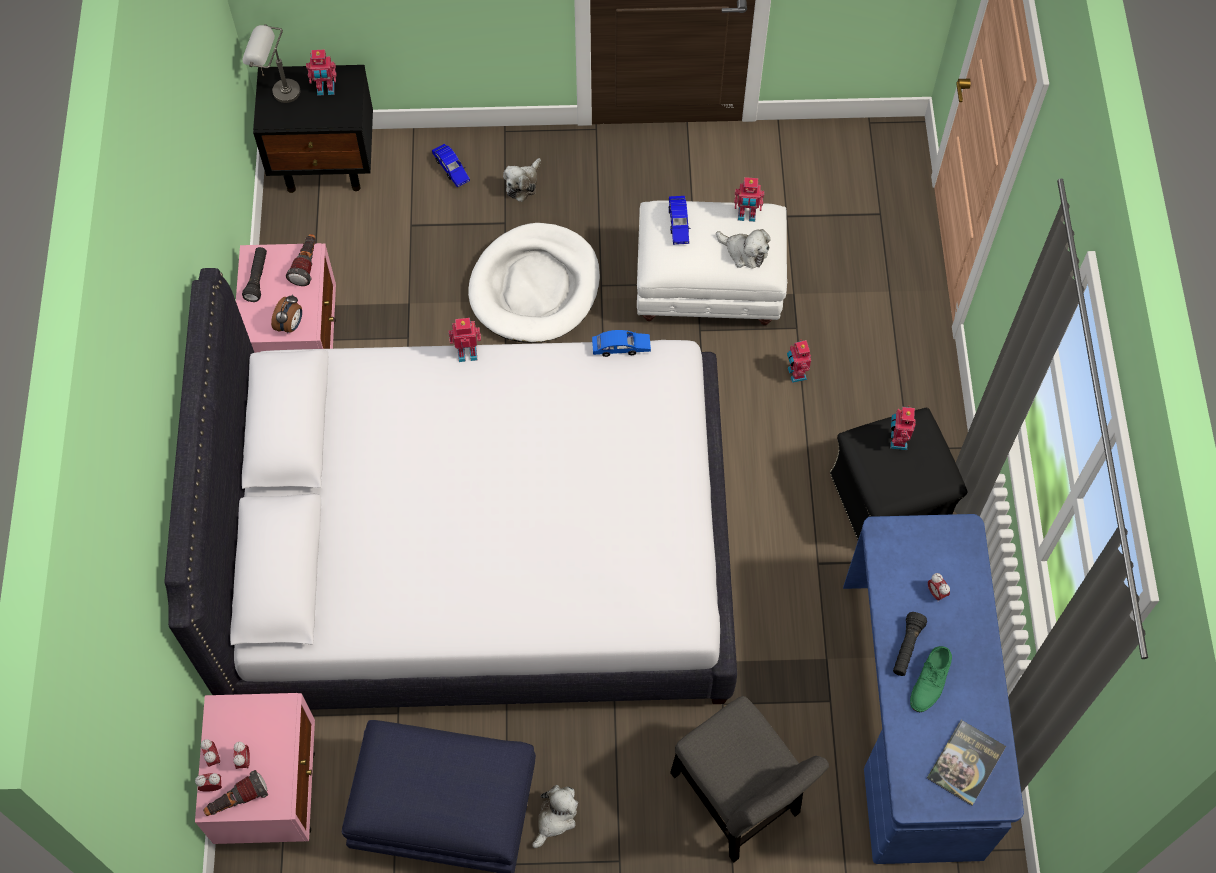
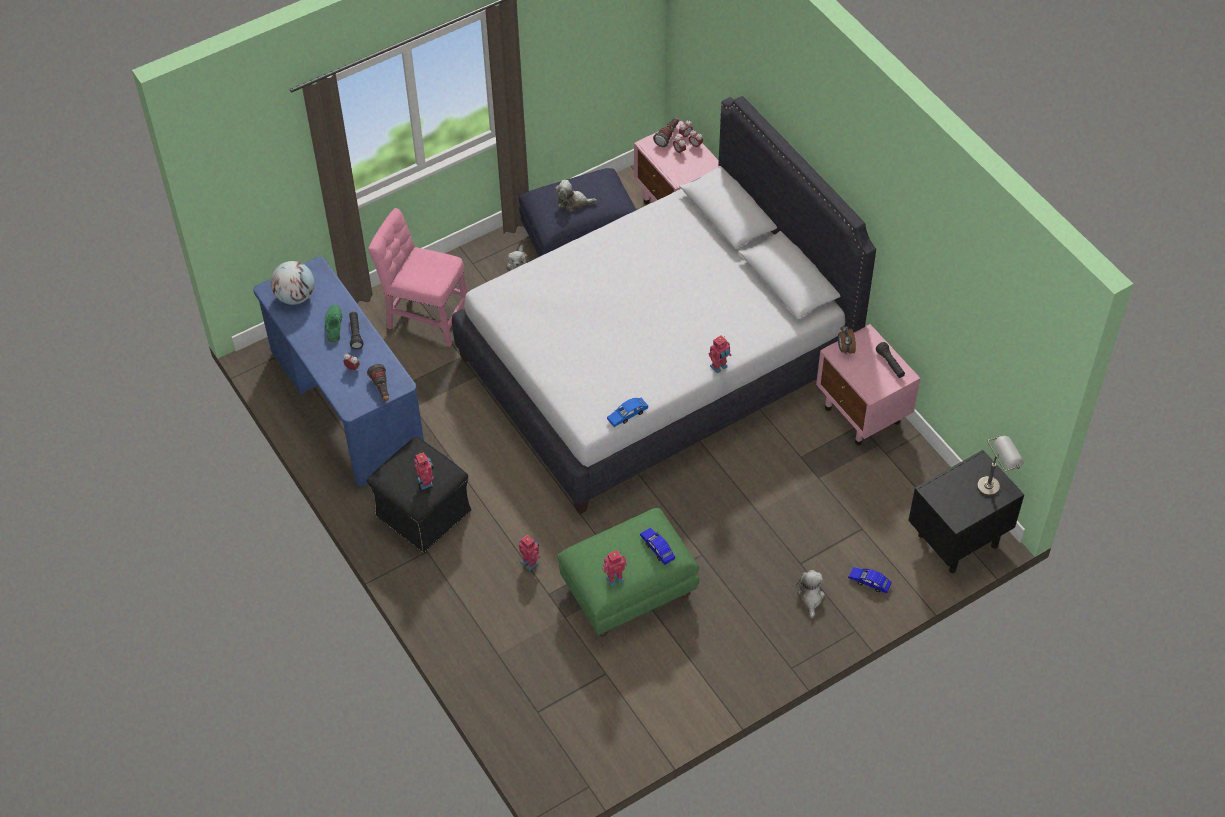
camera: 150 degrees right, 10 degrees down
(306, 265) = (868, 386): flashlight -> flashlight (382, 390)
(325, 90) = (963, 502): toy robot -> none
(535, 287) = (745, 530): white dog bed -> none
(709, 286) = (627, 592): white ottoman -> green ottoman
(738, 800) = (425, 317): grey chair -> pink chair
(744, 252) = (599, 552): plush toy -> plush toy (573, 202)
(966, 762) = (295, 296): book -> globe

